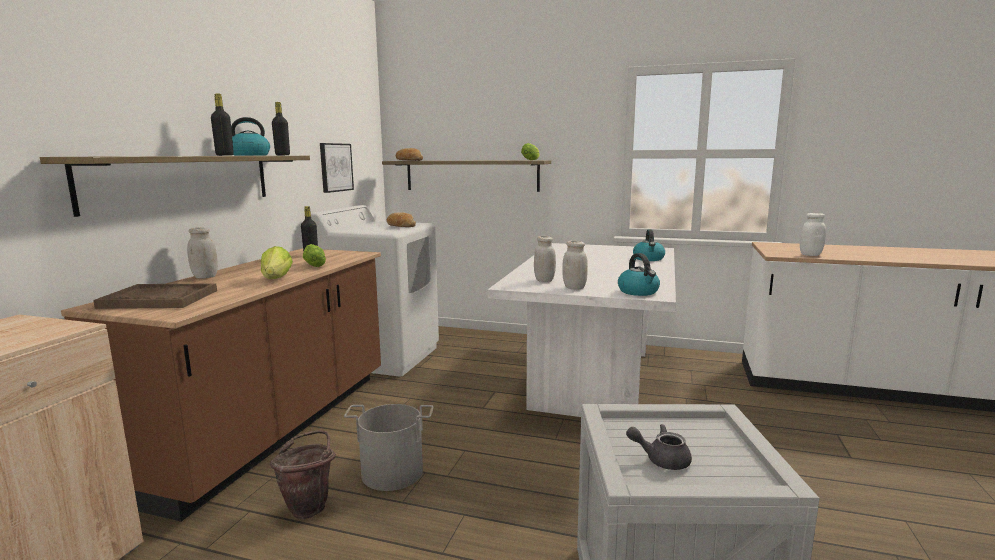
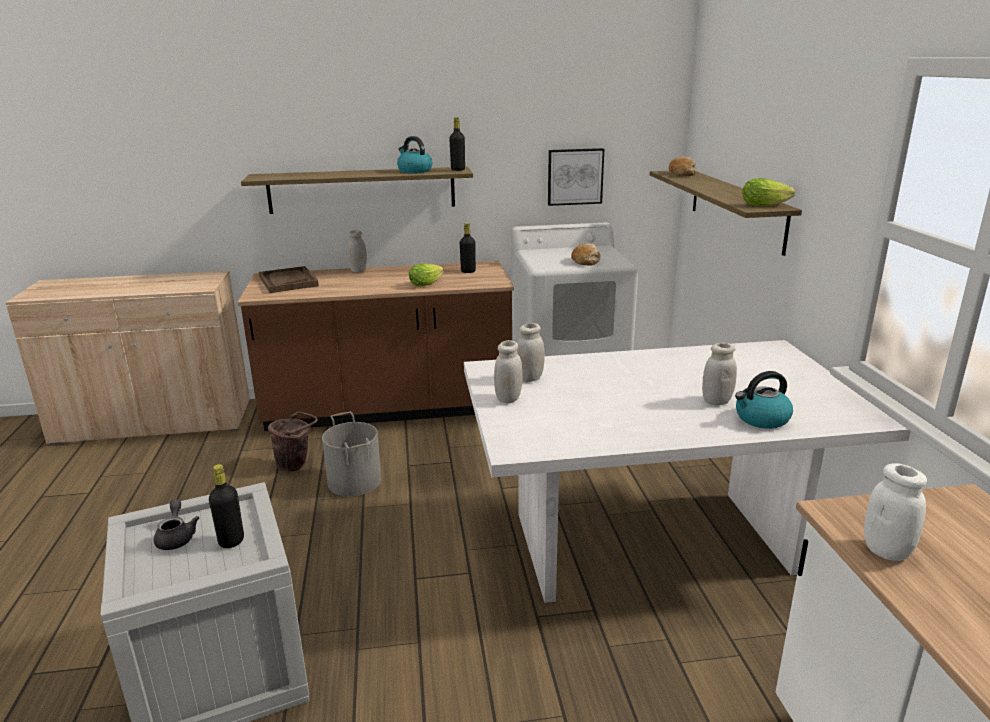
camera: 65 degrees right, 10 degrees up
(224, 155) = (380, 173): black bottle -> black bottle (231, 541)
(276, 279) = (367, 288): lettuce -> none
(620, 260) = (716, 401): none -> white jar
(638, 292) = (522, 436): kettle -> none

